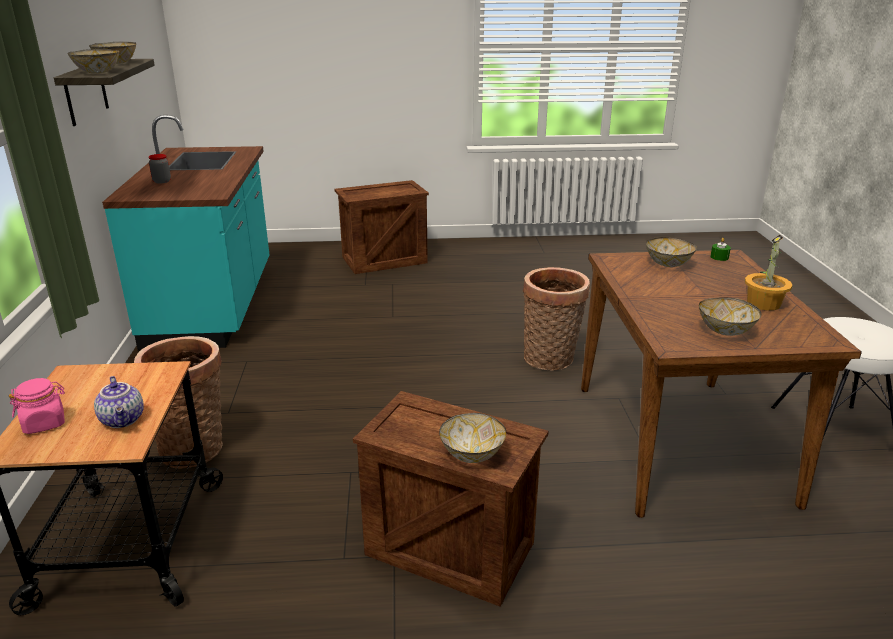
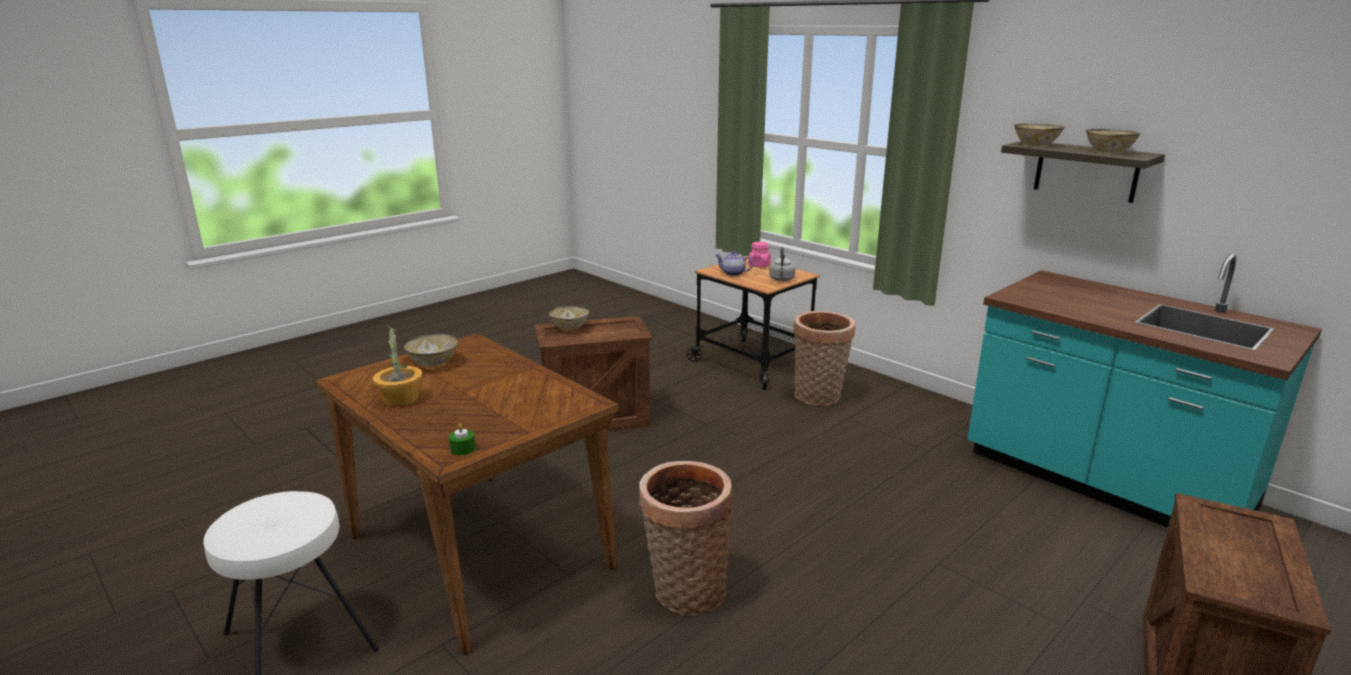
camera: 140 degrees right, 5 degrees down
(115, 376) = (781, 279): none -> grey kettle
(162, 181) = (1098, 294): jar -> none
(668, 264) = (519, 417): bowl -> none

